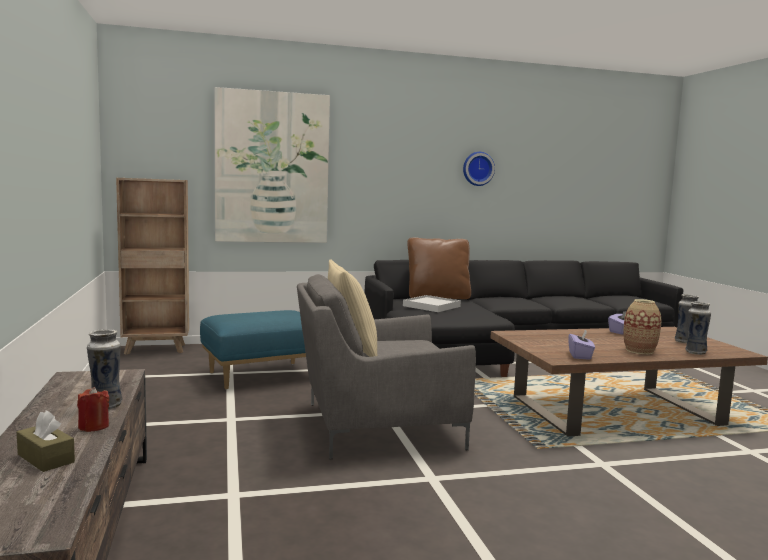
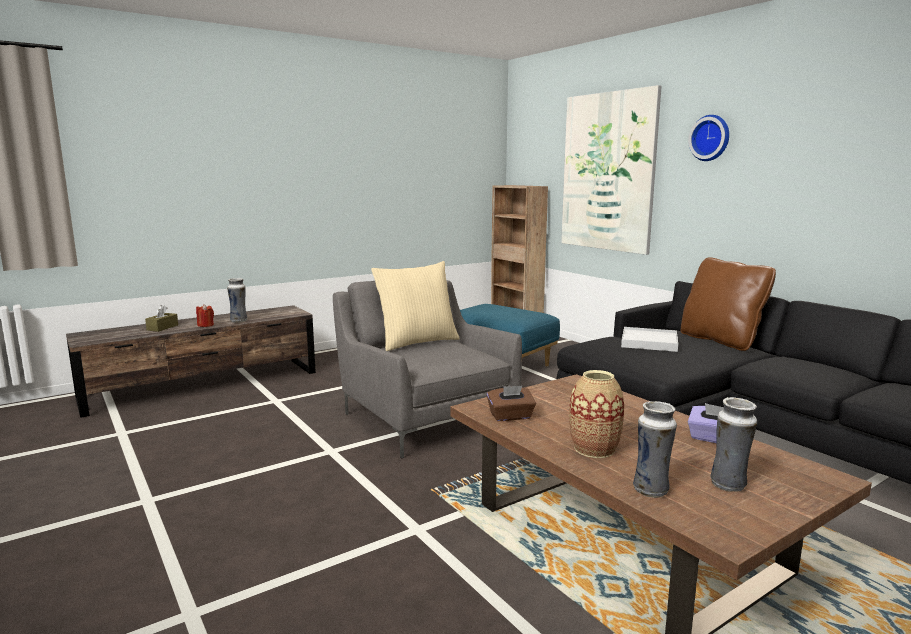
camera: 70 degrees right, 5 degrees up
(477, 168) = (854, 160): wall clock -> wall clock (711, 138)
(580, 356) = (511, 416): purple tissue box -> brown tissue box

